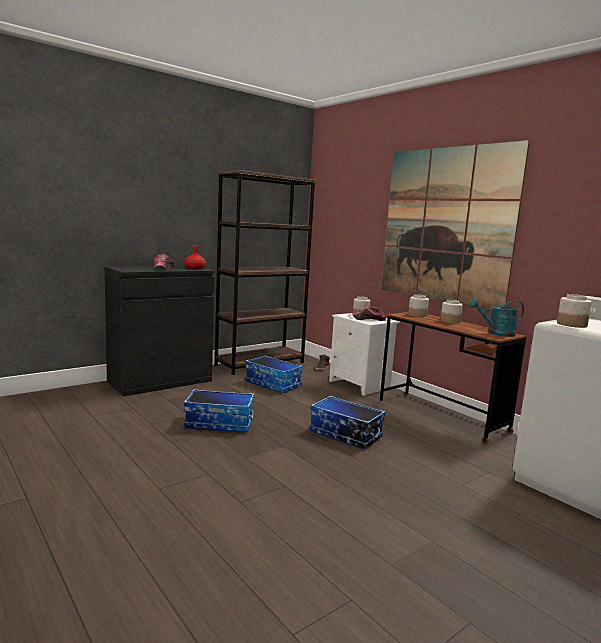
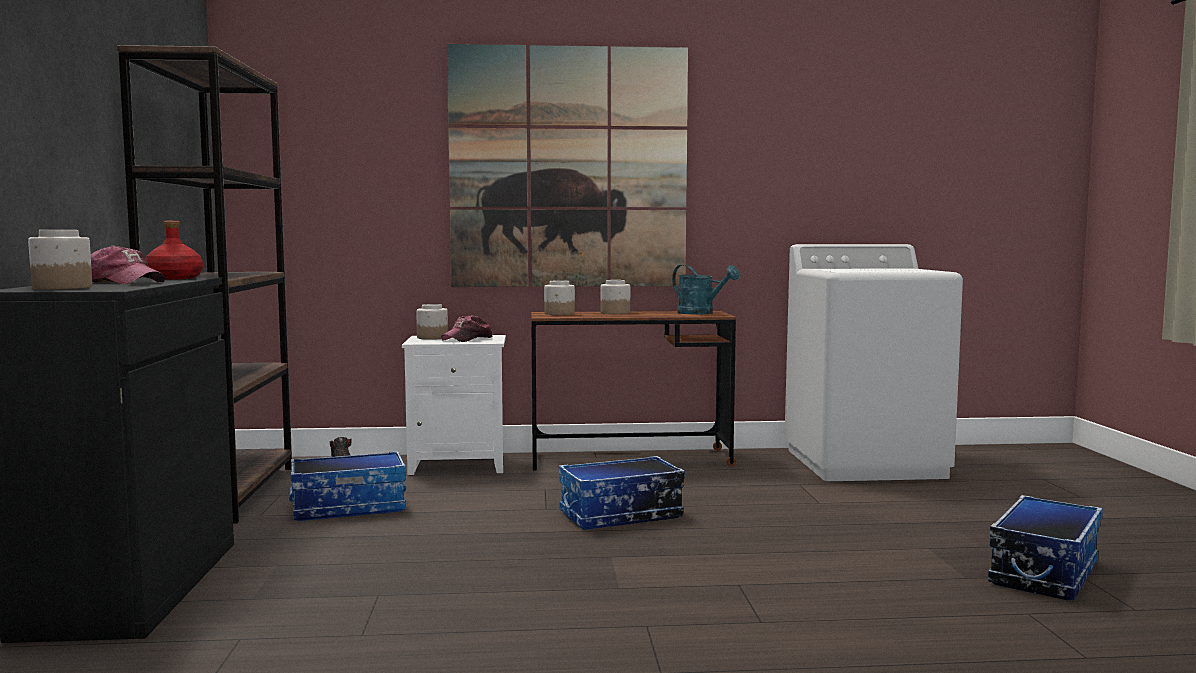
camera: 55 degrees left, 5 degrees down
(220, 423) = (456, 578): storage box -> storage box (1042, 572)
(496, 333) = (701, 313): turquoise watering can -> turquoise watering can turned 75 degrees counterclockwise
(571, 324) = (852, 271): jar -> jar (61, 287)

